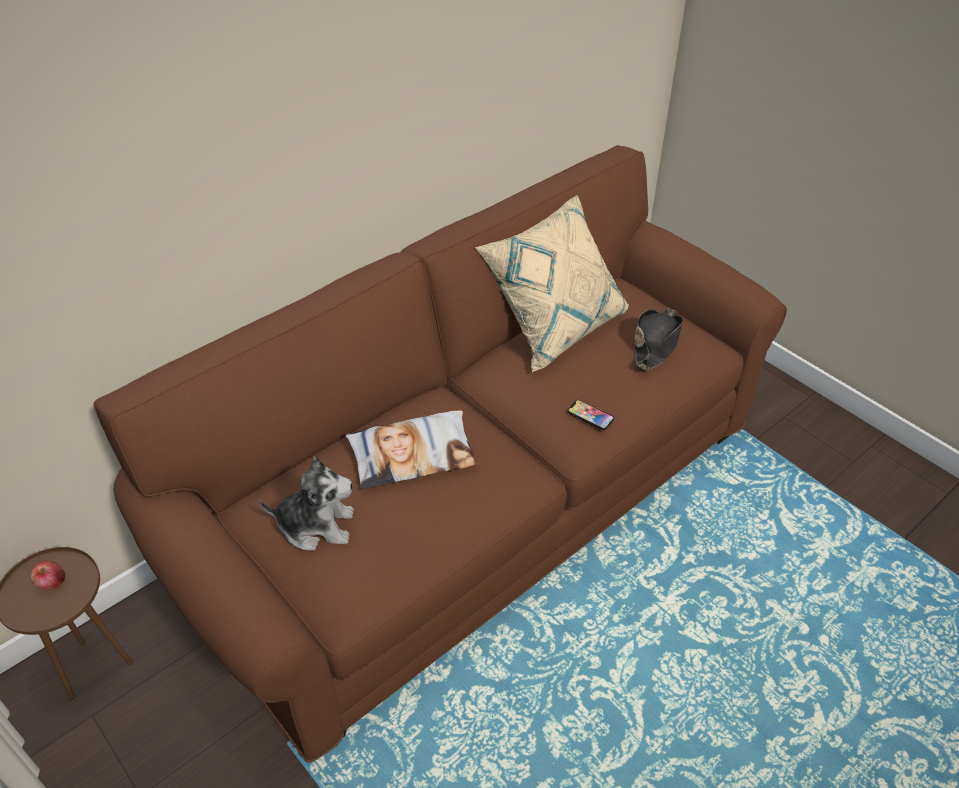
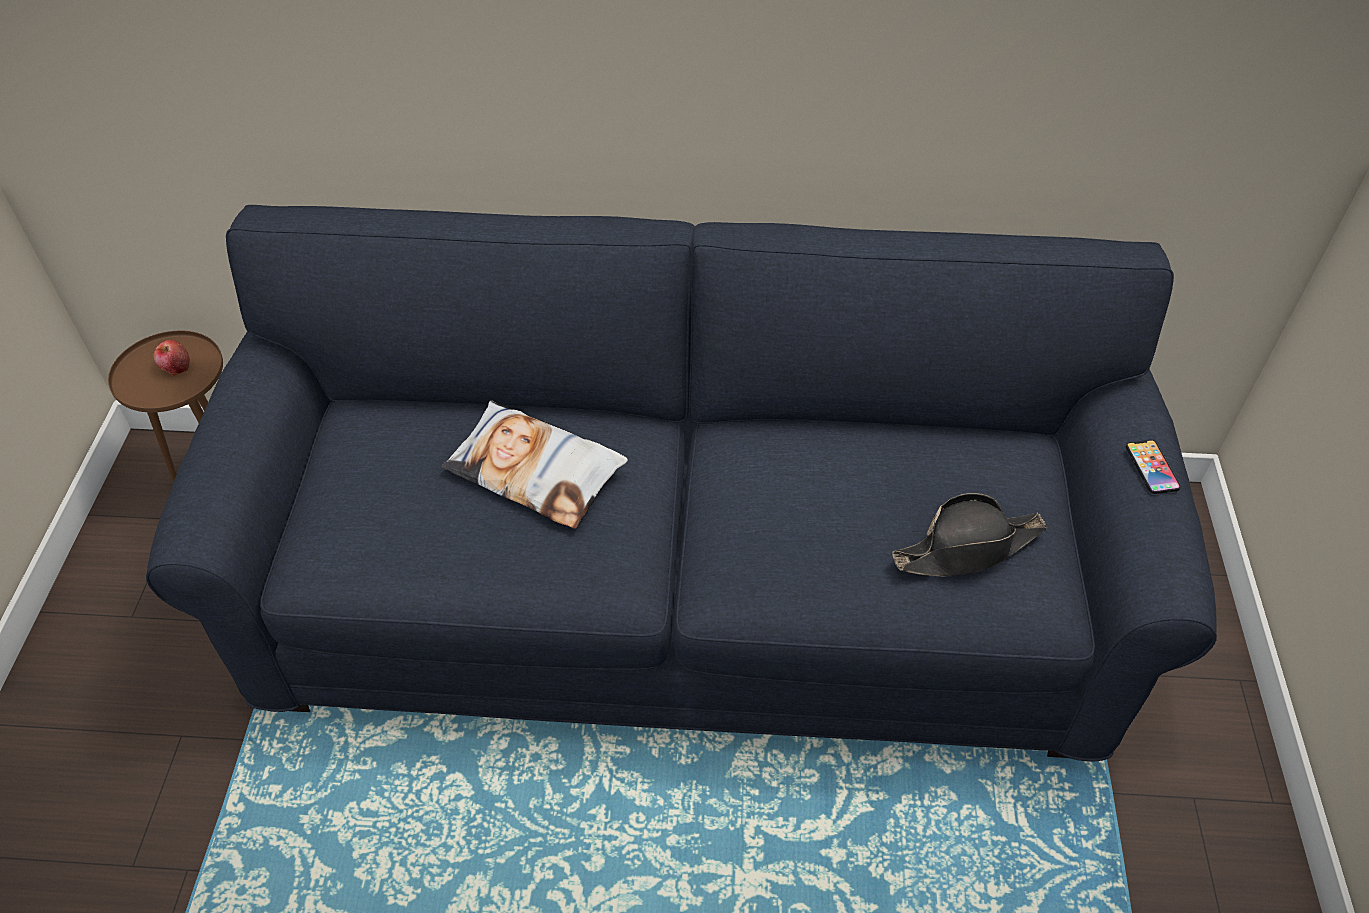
camera: 45 degrees right, 5 degrees up
(316, 525) = (371, 473): plush toy -> none
(479, 501) = (685, 594): brown sofa -> blue sofa
(555, 325) = (871, 438): beige pillow -> none
(590, 415) = (770, 572): phone -> phone (1152, 467)

